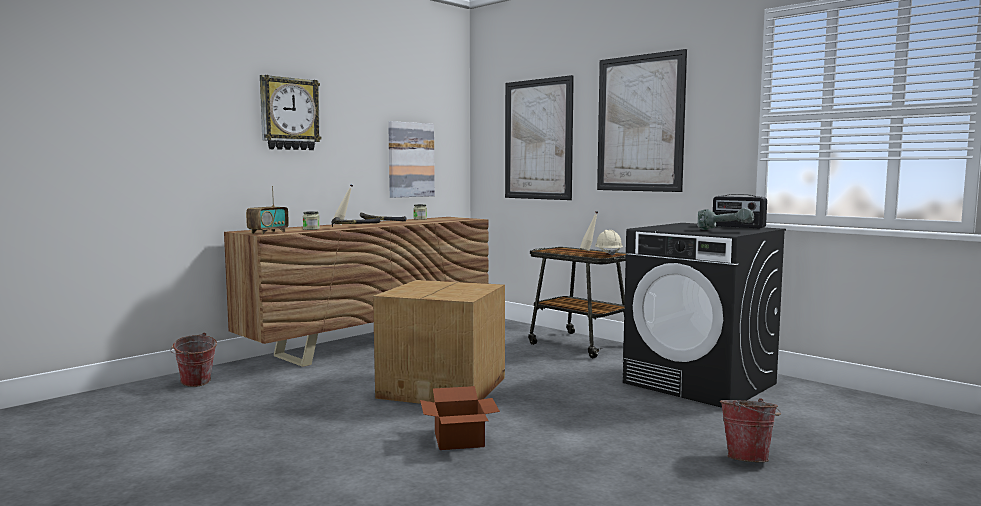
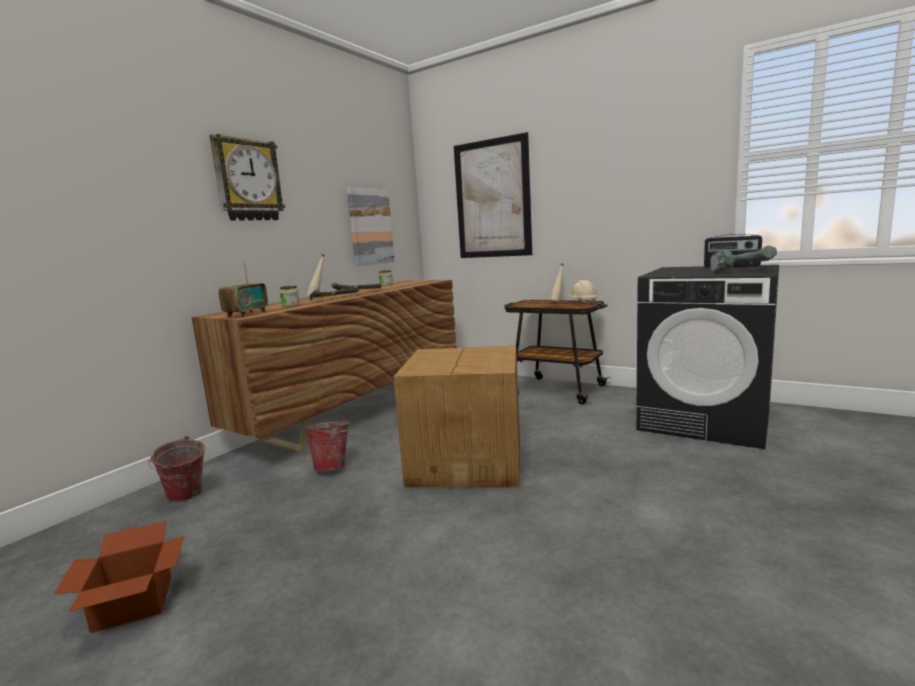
camera: 10 degrees left, 5 degrees up
(458, 440) = (538, 539): cardboard box -> cardboard box (131, 605)
(640, 123) = (603, 174): picture -> none
(748, 458) = (855, 514): bucket -> bucket (333, 467)

